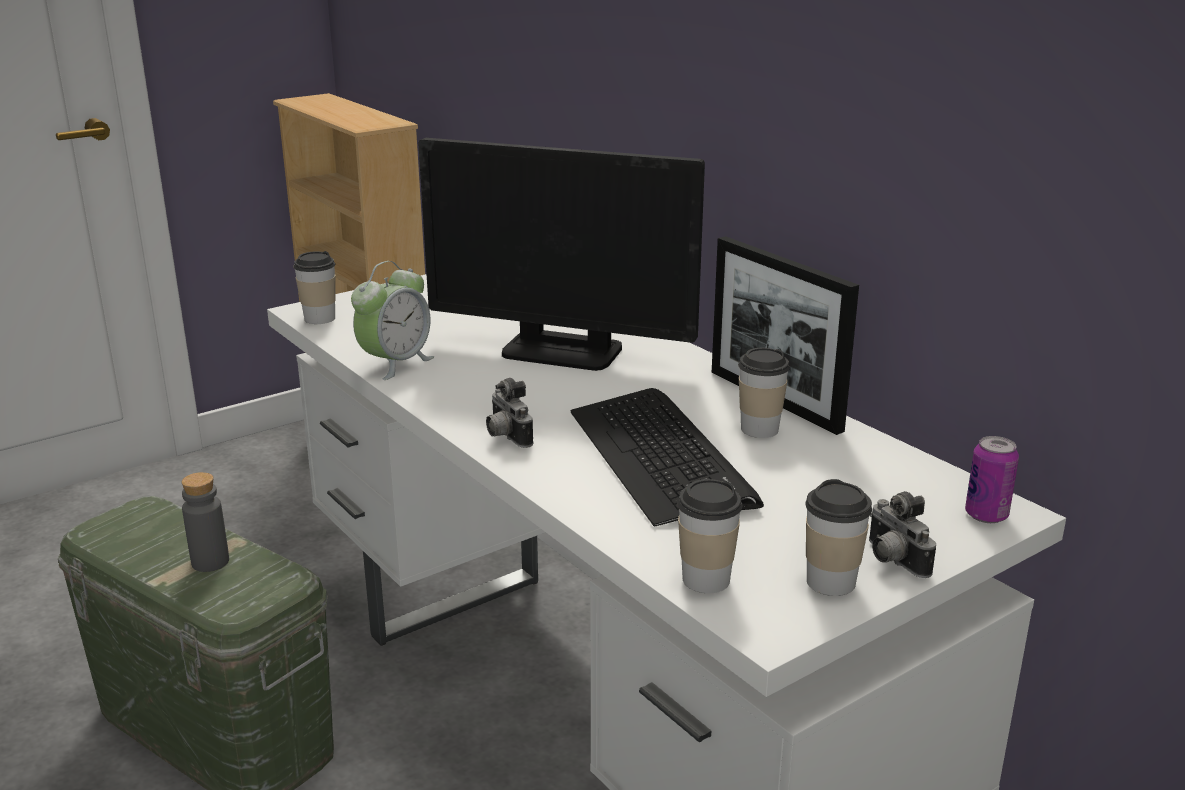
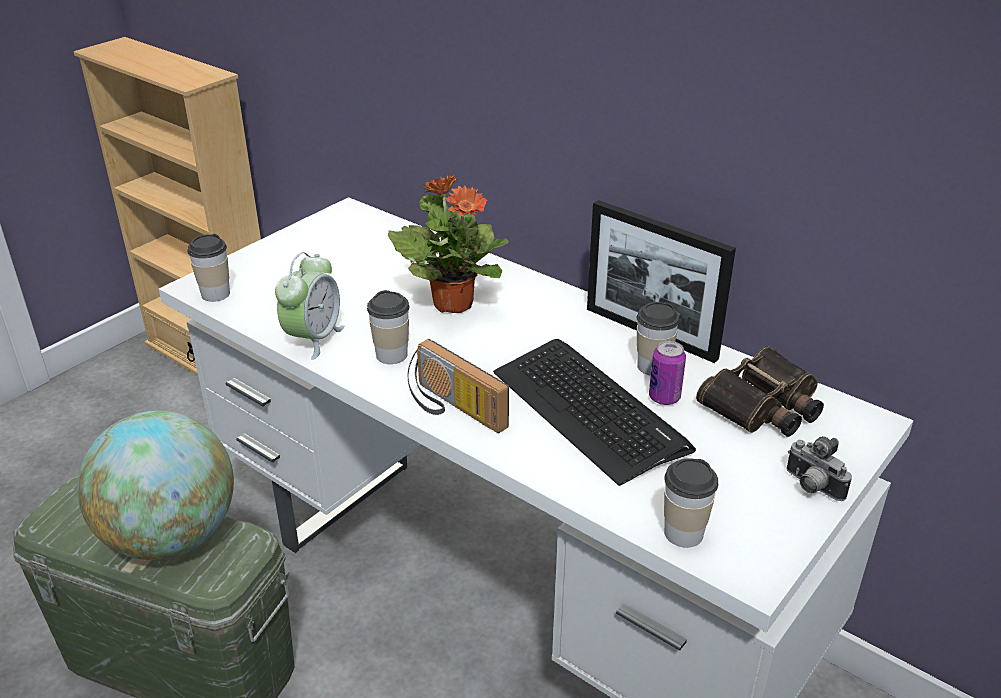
camera: 15 degrees left, 10 degrees up
(210, 562) = (171, 537): grey bottle -> globe
(506, 437) = (452, 408): camera -> radio
(562, 351) = (452, 303): monitor -> potted plant
(830, 582) = (776, 517): cup -> cup (391, 355)
(876, 479) = (764, 405): none -> binoculars
(986, 515) = (858, 428): can -> can (664, 397)

